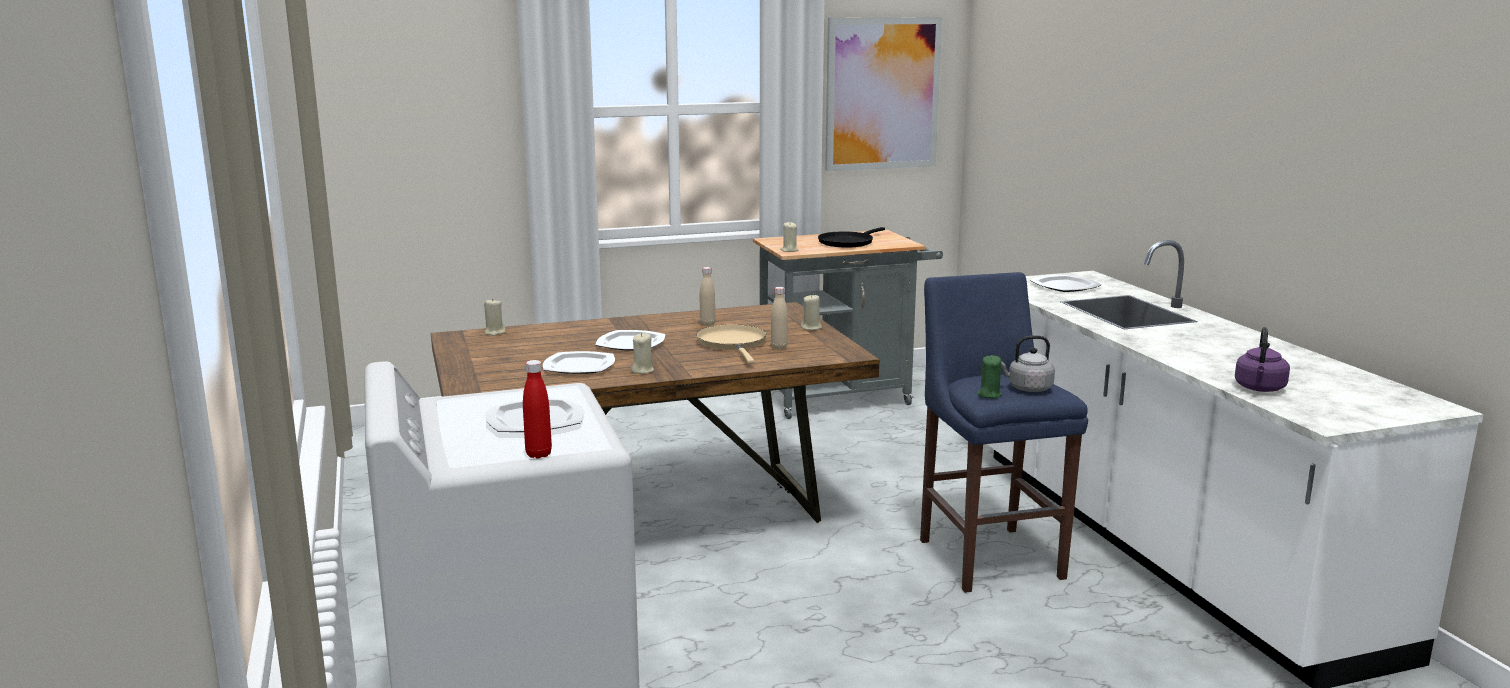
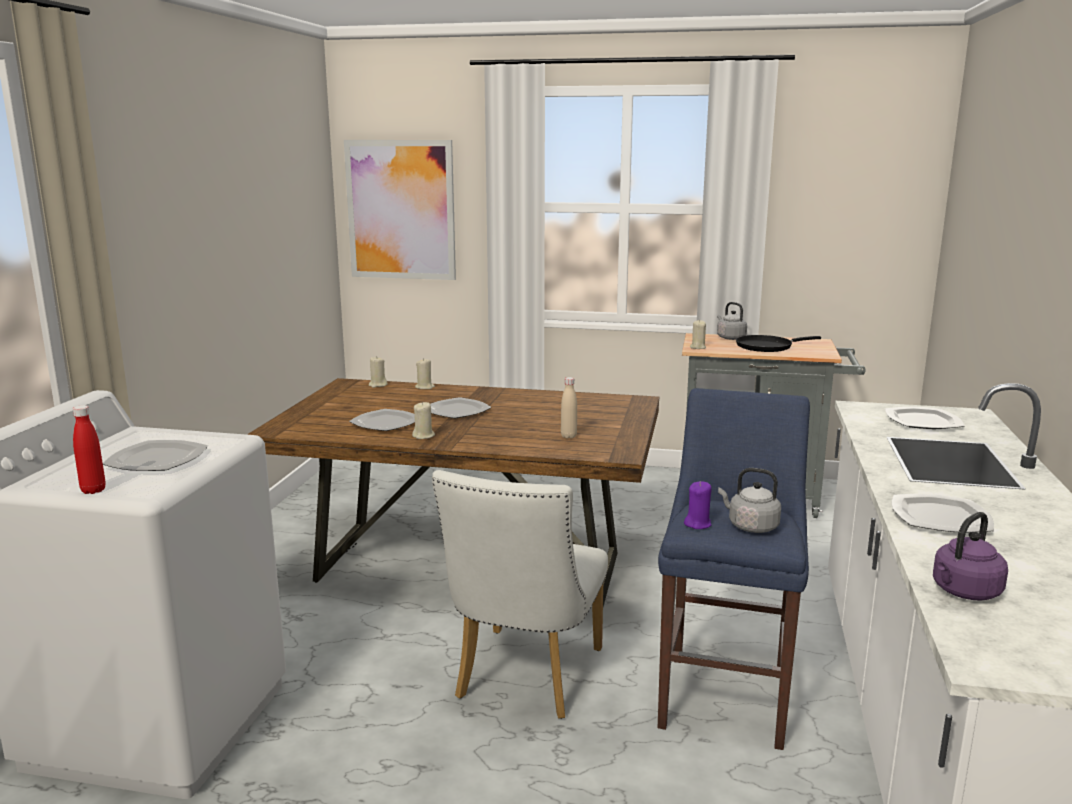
camera: 30 degrees right, 0 degrees up
(707, 324) = (546, 404): beige bottle -> none
(733, 344) = (536, 426): beige frying pan -> none
(801, 238) = (730, 338): none -> grey kettle
(811, 328) = (630, 422): beige candle -> beige candle (425, 387)
(818, 590) = (524, 679): none -> white chair
(882, 94) = (843, 202): picture -> picture (401, 210)
(989, 395) = (698, 524): green candle -> purple candle
(1179, 348) = (941, 517): none -> plate

